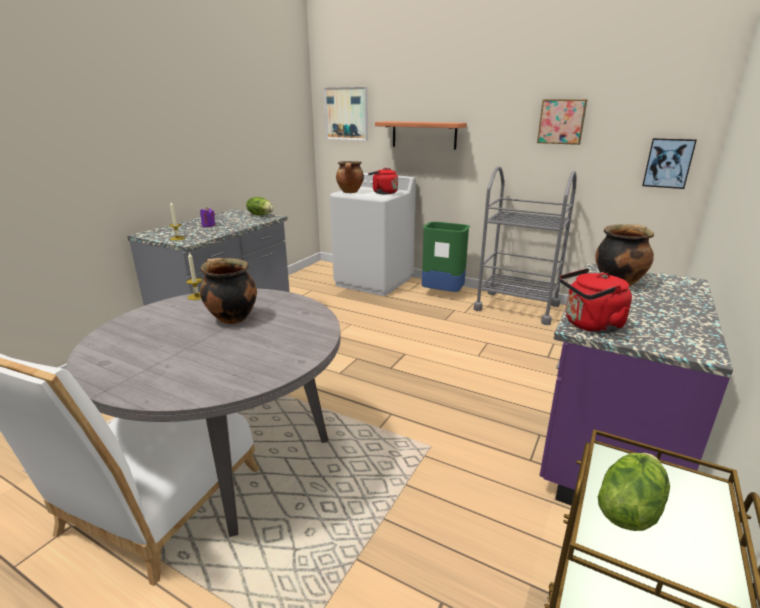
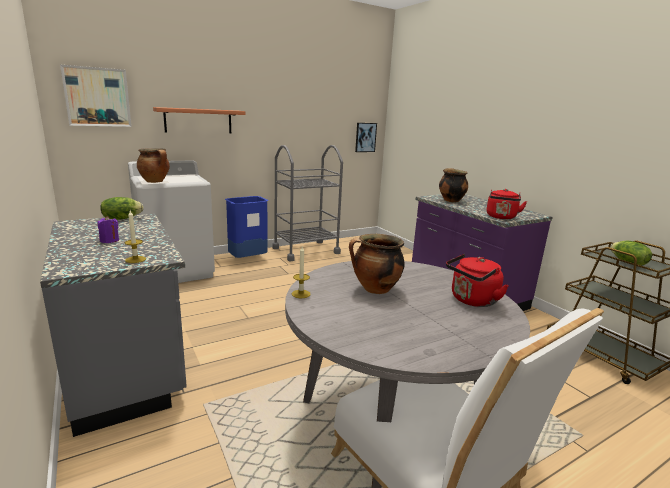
camera: 60 degrees left, 5 degrees down
(383, 193) = (187, 178): red kettle -> red kettle (472, 301)
(442, 293) = (247, 259): green trash can -> blue trash can
(561, 121) = (308, 111): picture -> none

